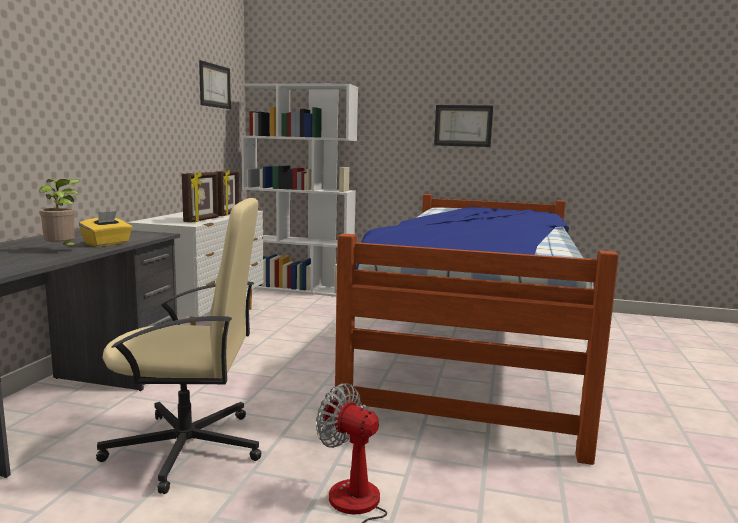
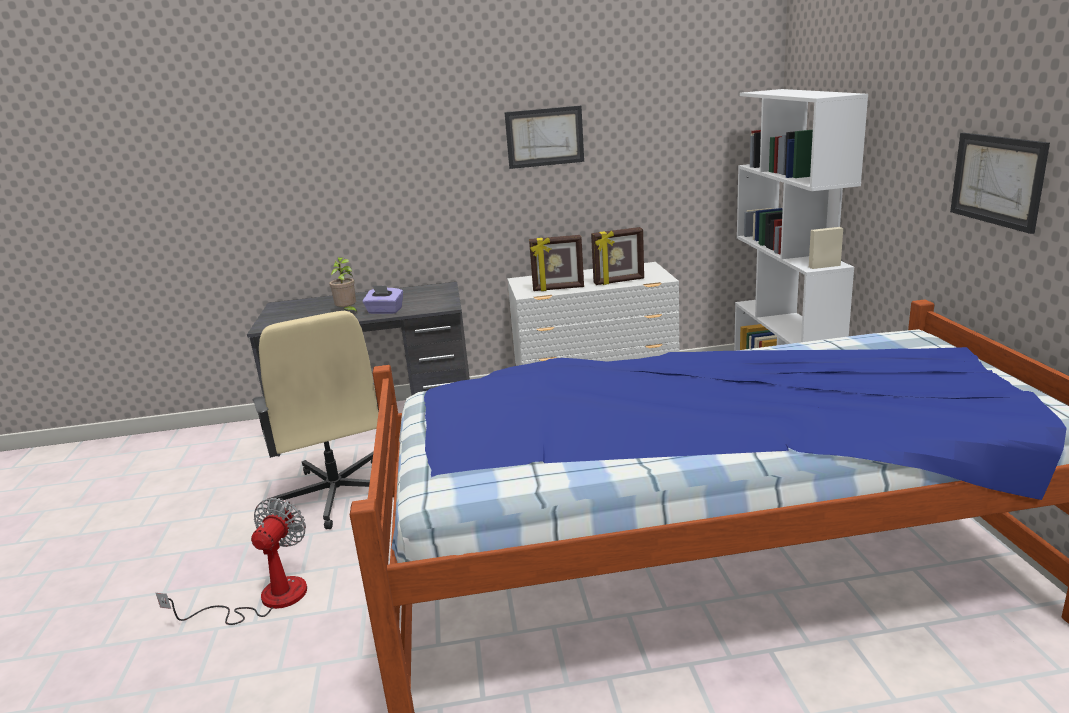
camera: 70 degrees right, 10 degrees up
(107, 244) = (385, 311): yellow tissue box -> purple tissue box
(214, 86) = (694, 104): picture -> picture (544, 137)

